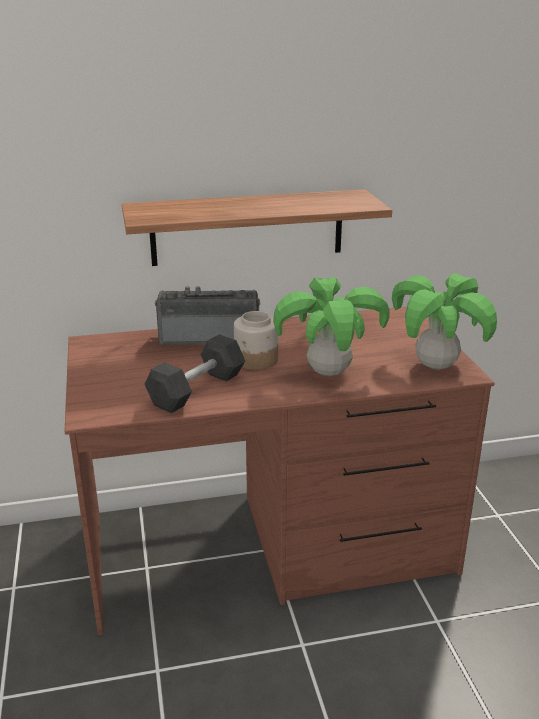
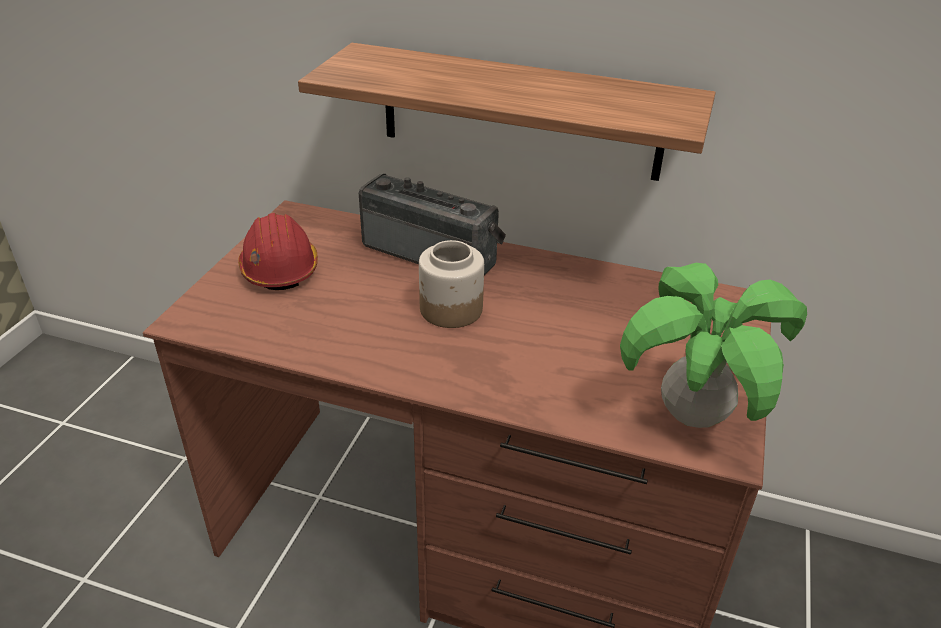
camera: 30 degrees right, 10 degrees up
(117, 371) = (279, 268): none -> red hard hat
(197, 389) = (335, 329): grey dumbbell -> none
(328, 372) = (523, 365): potted plant -> none

